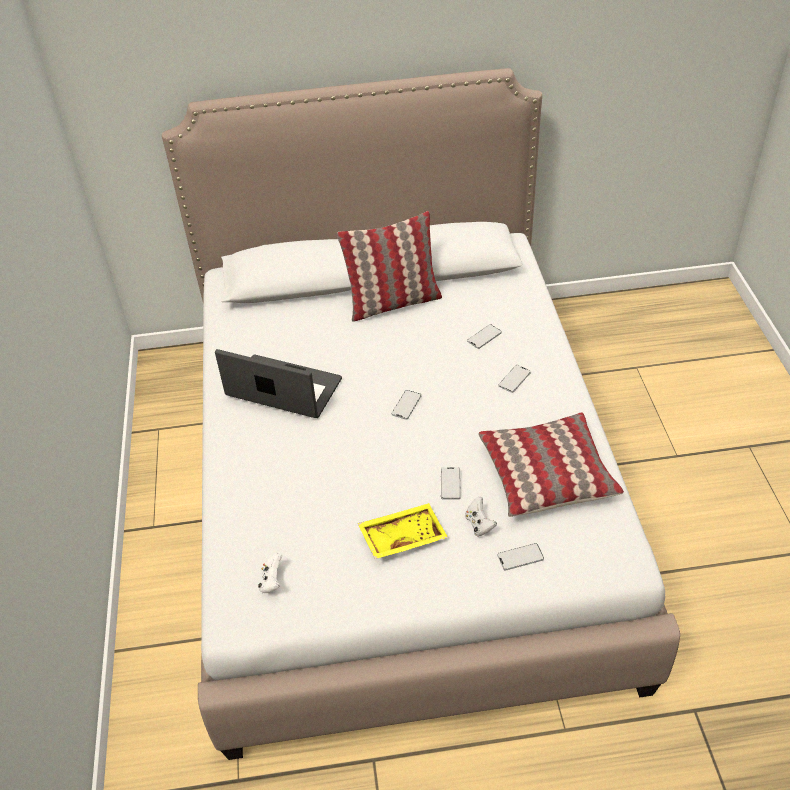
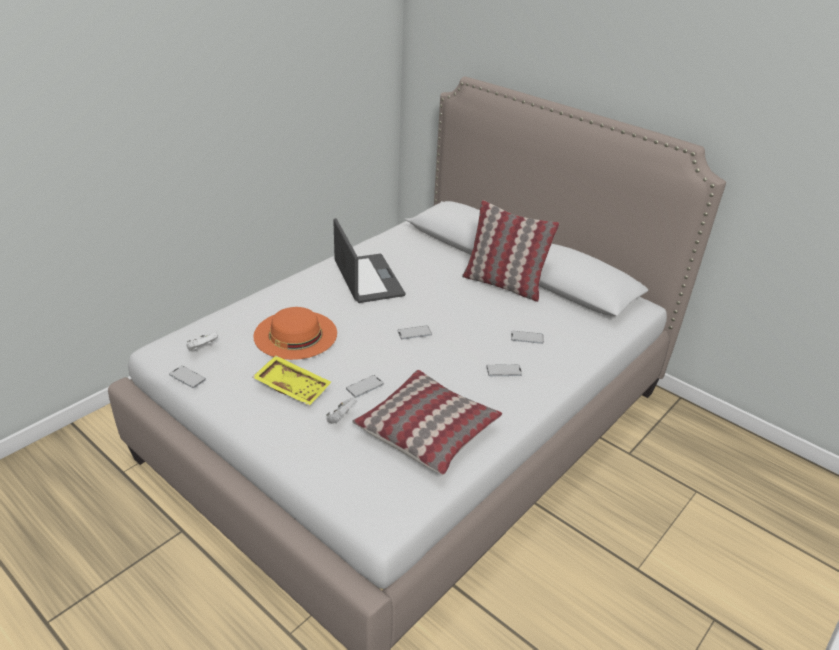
camera: 45 degrees right, 10 degrees down
(324, 493) = (295, 334): none -> orange hat
(520, 557) = (329, 453): phone -> phone (187, 377)

